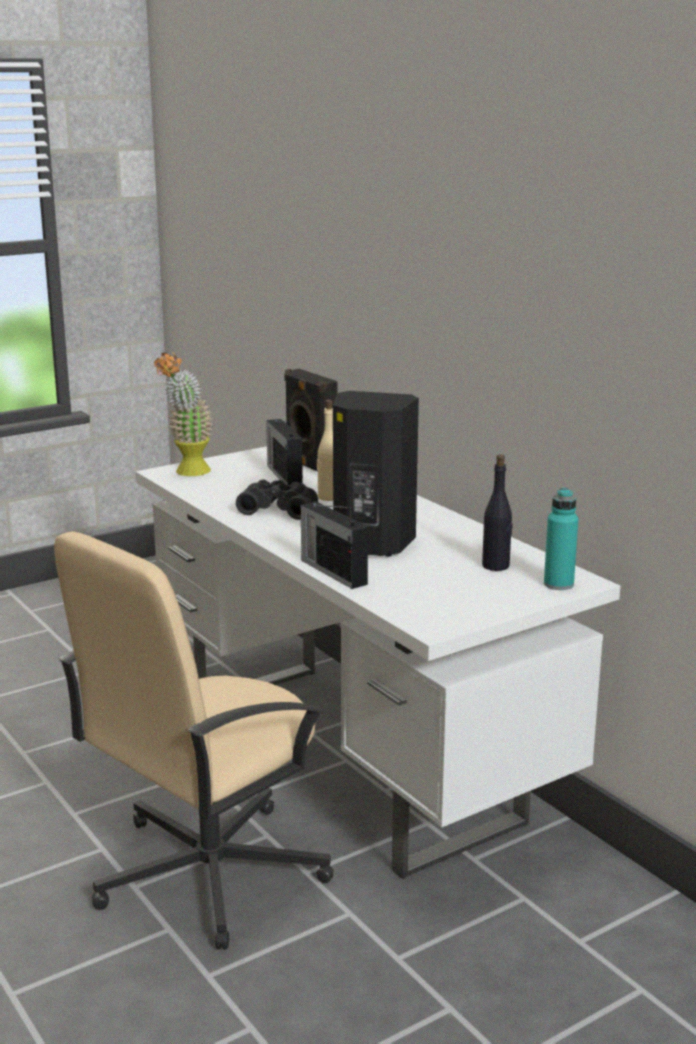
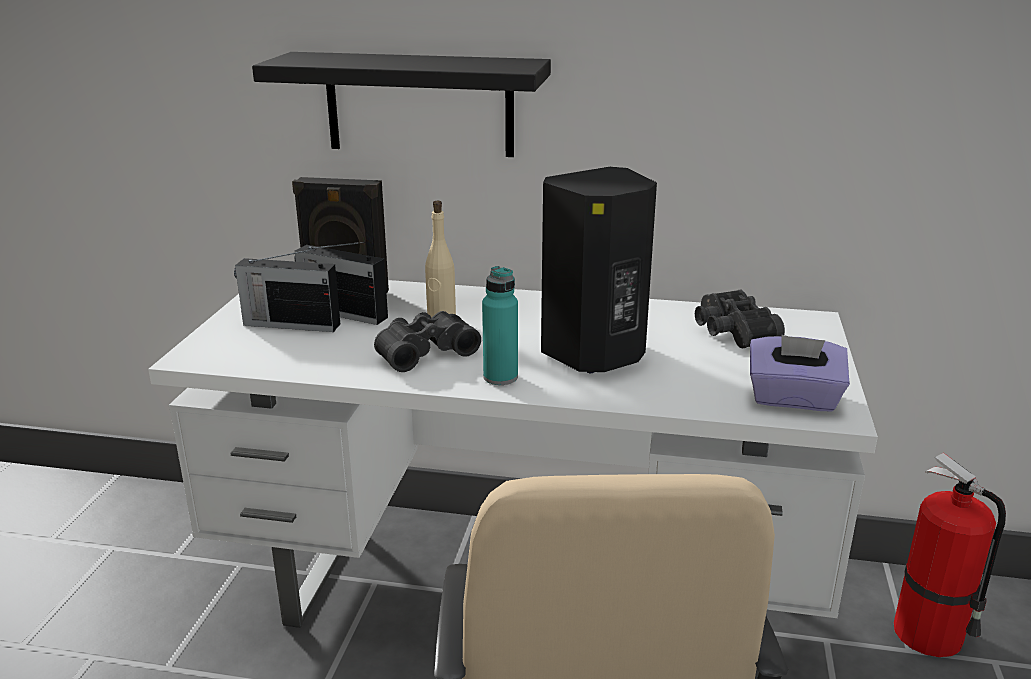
camera: 45 degrees left, 5 degrees up
(187, 473) = (226, 348): potted plant -> none
(332, 571) = (631, 398): radio -> radio (290, 324)
(381, 327) = (419, 104): none -> black shelf
(429, 610) = (793, 399): none -> purple tissue box
(496, 566) = (730, 332): black bottle -> black binoculars
(558, 584) = (806, 329): turquoise bottle -> turquoise bottle (500, 377)
(619, 946) = (931, 635): none -> fire extinguisher

